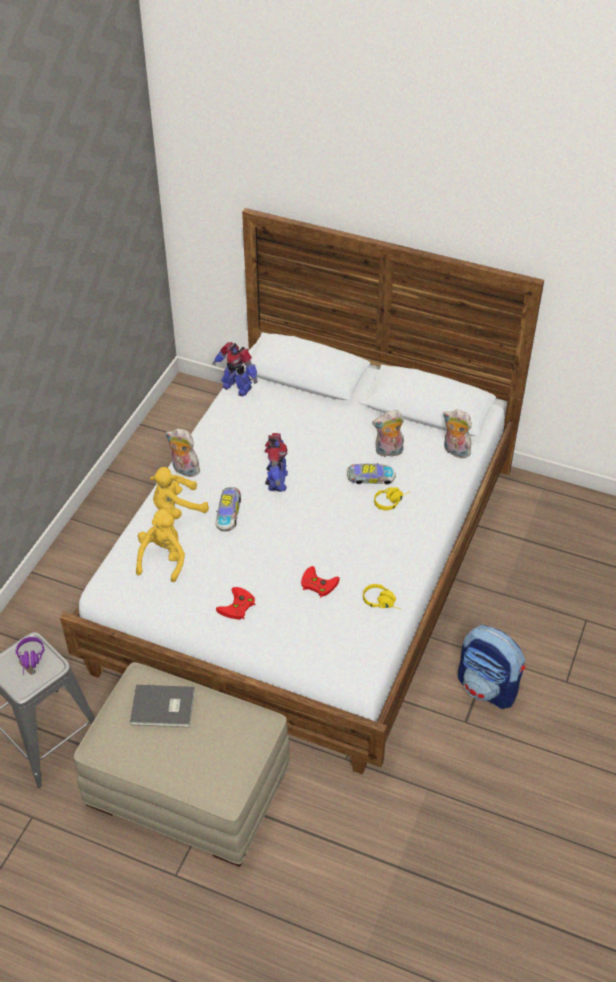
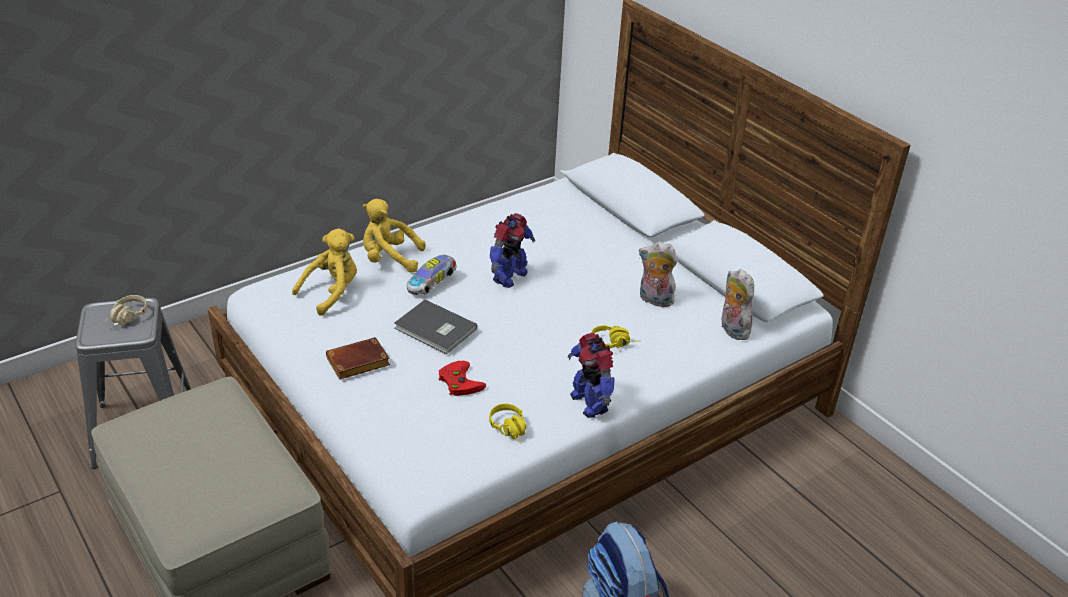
camera: 30 degrees right, 10 degrees down
(31, 660) = (126, 318): purple headphones -> beige headphones
(163, 708) = (208, 426): grey book -> grey book (435, 330)
(184, 470) = (429, 233): plush toy -> none
(237, 387) = (550, 189): toy robot -> toy robot (589, 402)
(237, 607) = (357, 364): red game controller -> brown book
(370, 479) = (609, 315): toy car -> none

